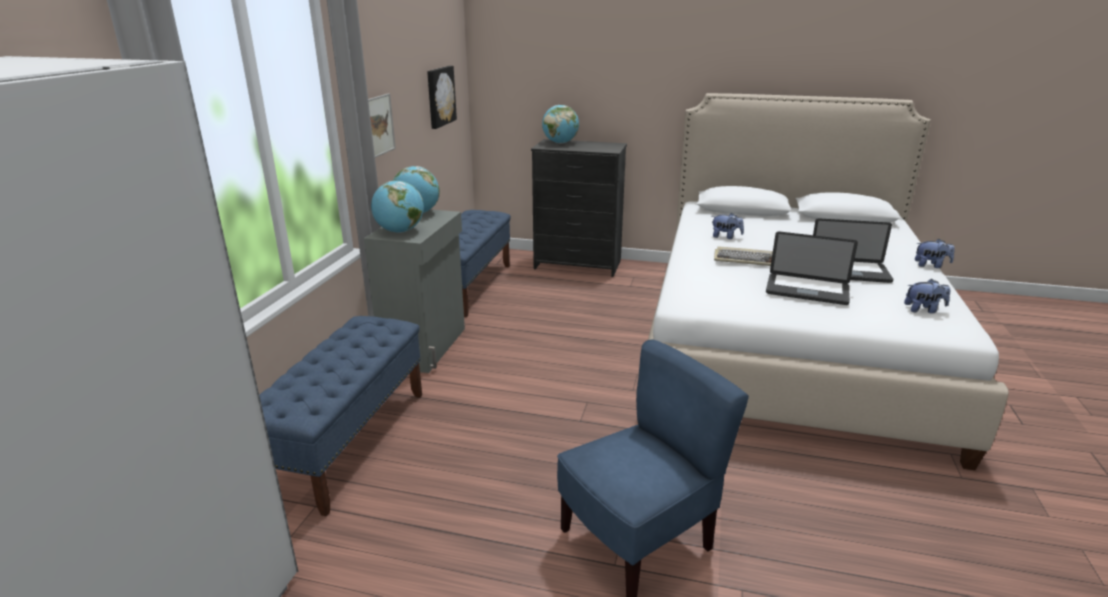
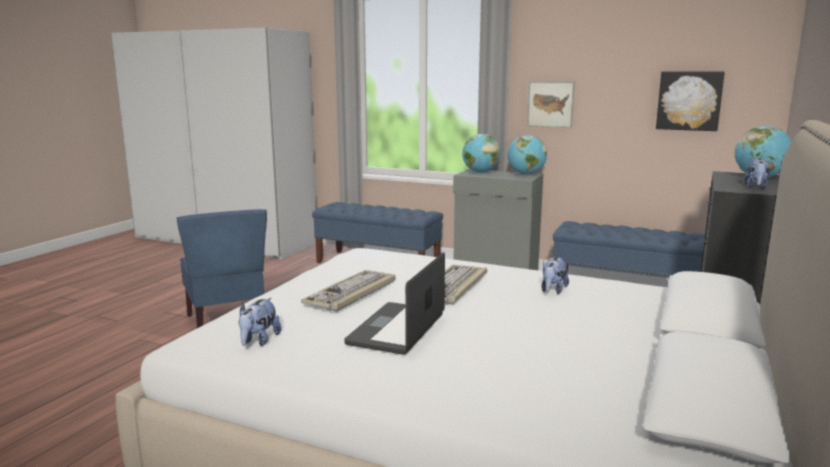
camera: 100 degrees right, 10 degrees down
(807, 290) = (351, 293): laptop -> keyboard
(931, 265) = (399, 405): plush toy -> plush toy (756, 187)

